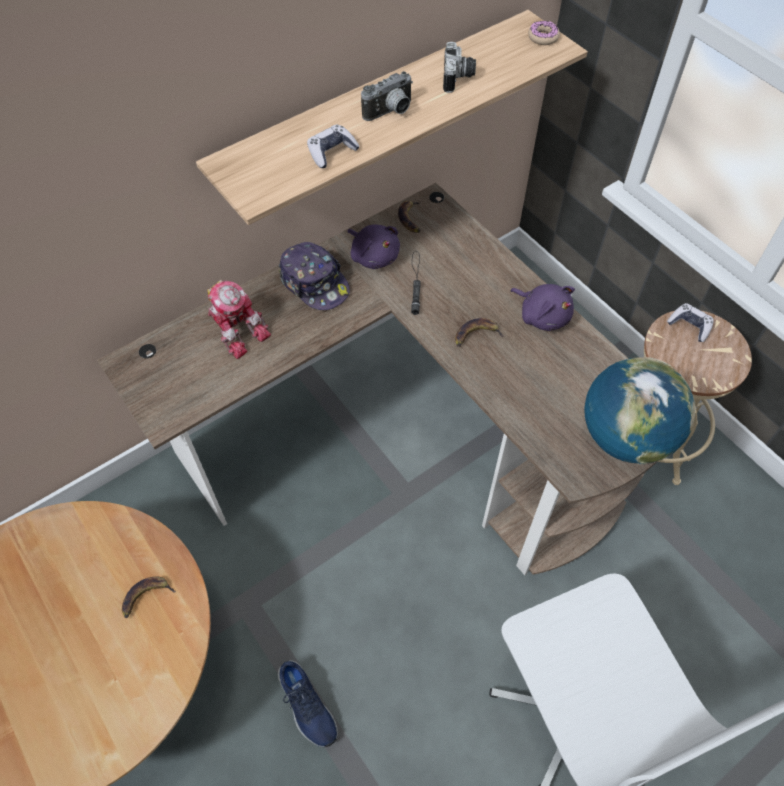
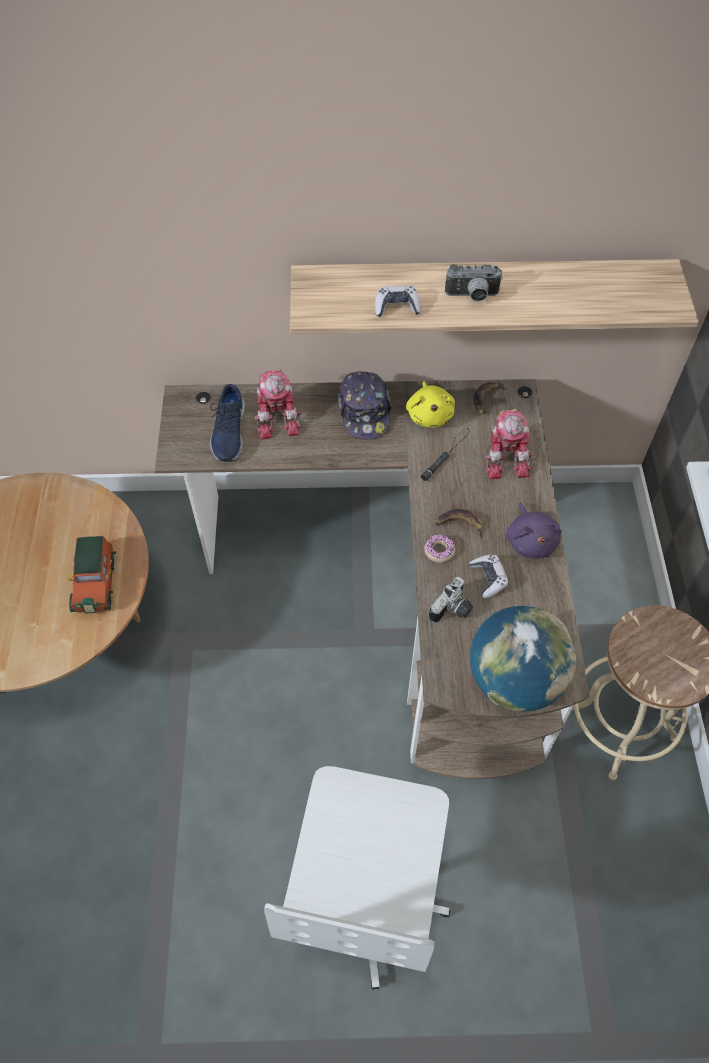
camera: 35 degrees right, 0 degrees up
(146, 597) = (95, 581): banana -> toy car
(306, 706) = (169, 744): blue shoe -> blue shoe (228, 432)
(373, 256) = (430, 414): purple plush toy -> yellow plush toy
(458, 78) = (556, 293): camera -> camera (453, 610)
(465, 256) = (506, 455): none -> toy robot
(543, 37) = (667, 291): donut -> donut (439, 551)
(689, 326) = (674, 629): game controller -> game controller (488, 578)

